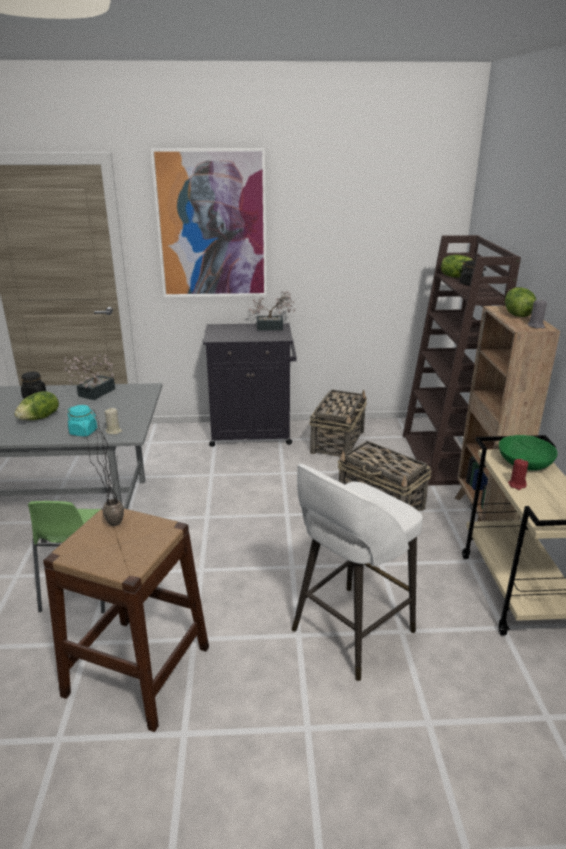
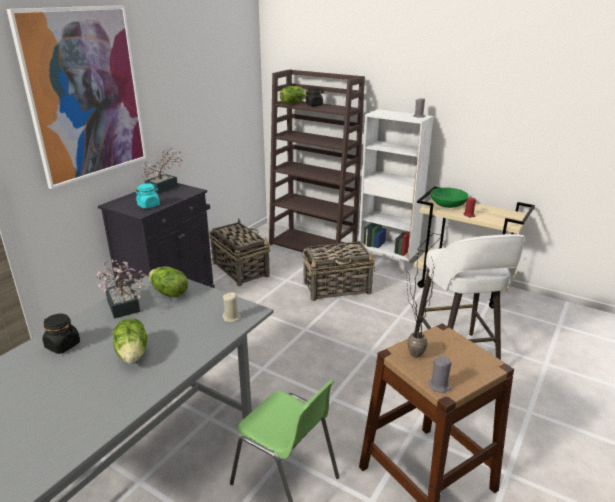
camera: 55 degrees left, 0 degrees up
(71, 548) = (439, 386): none -> grey candle
(83, 432) = (209, 334): turquoise jar -> turquoise jar (148, 205)
(483, 515) = (387, 262): brown bookcase -> white bookcase
(516, 314) = (393, 114): lettuce -> lettuce (169, 293)

